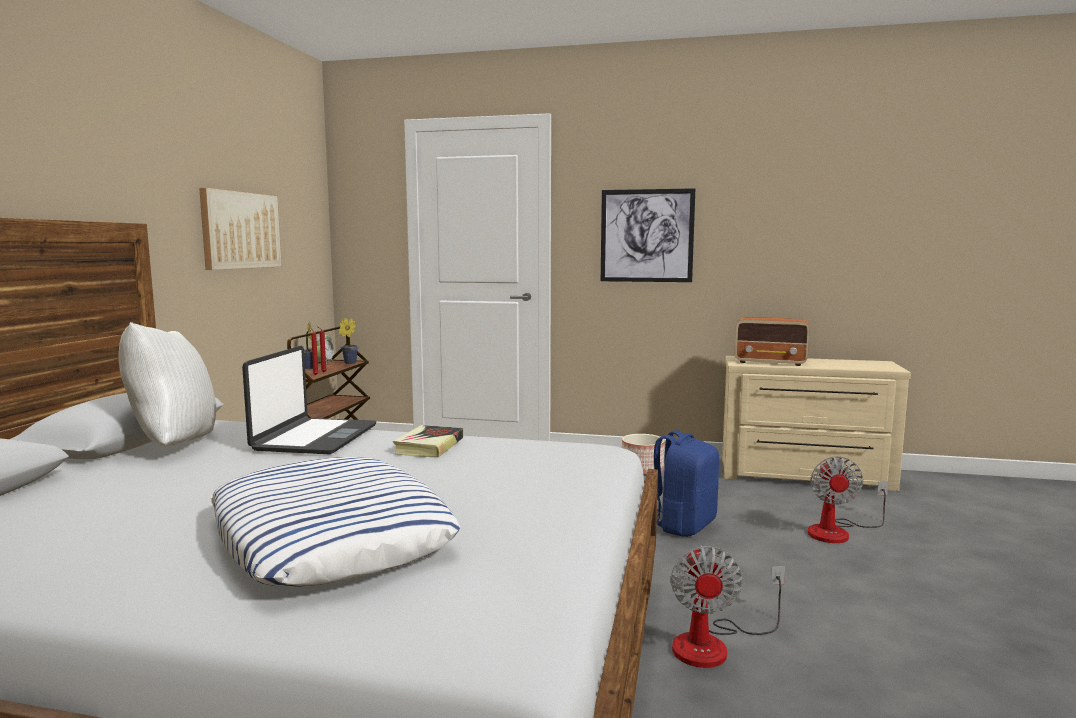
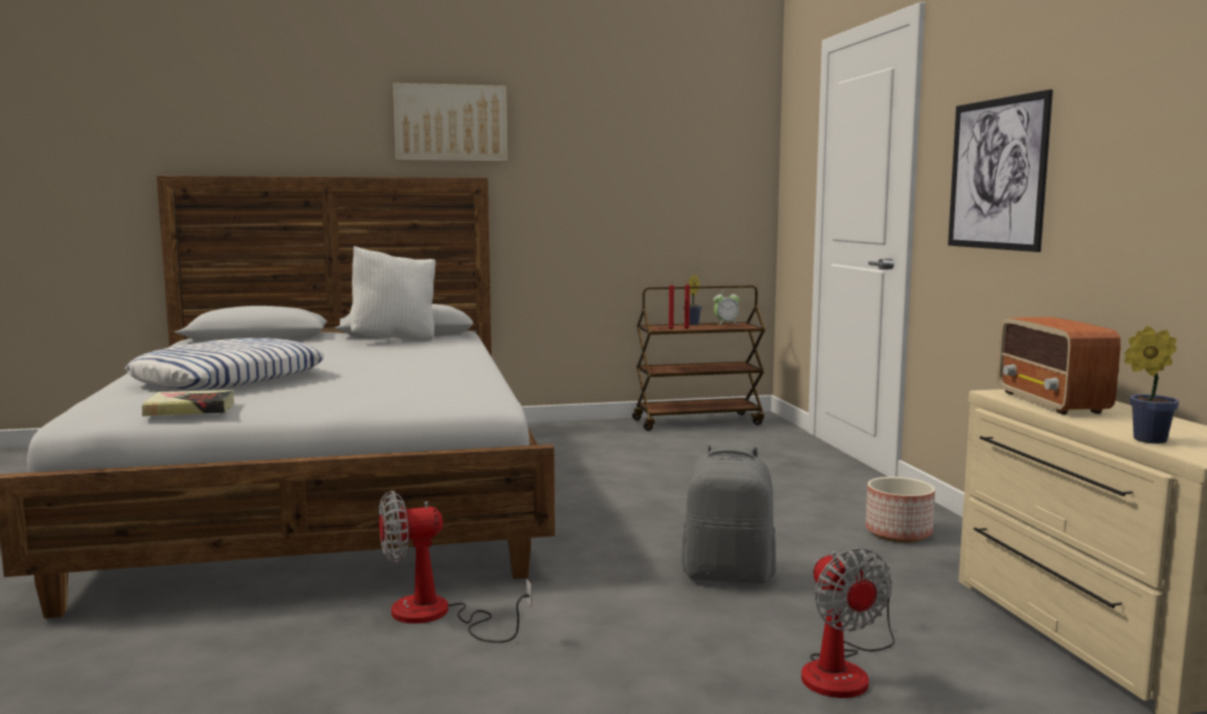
camera: 65 degrees right, 0 degrees up
(240, 230) = (619, 181): picture -> picture (450, 123)
(314, 438) = (438, 352): laptop -> none
(348, 363) = (738, 326): potted plant -> potted plant (1145, 439)
(429, 446) = (440, 370): book -> book (190, 409)
(683, 525) = (729, 575): blue backpack -> grey backpack
(838, 532) = (844, 670): fan -> fan turned 90 degrees counterclockwise

